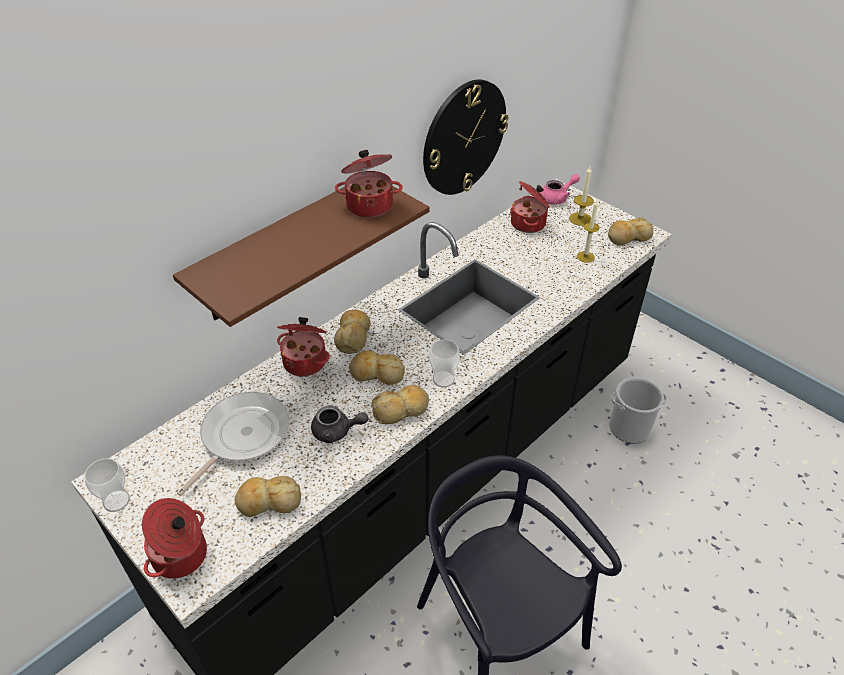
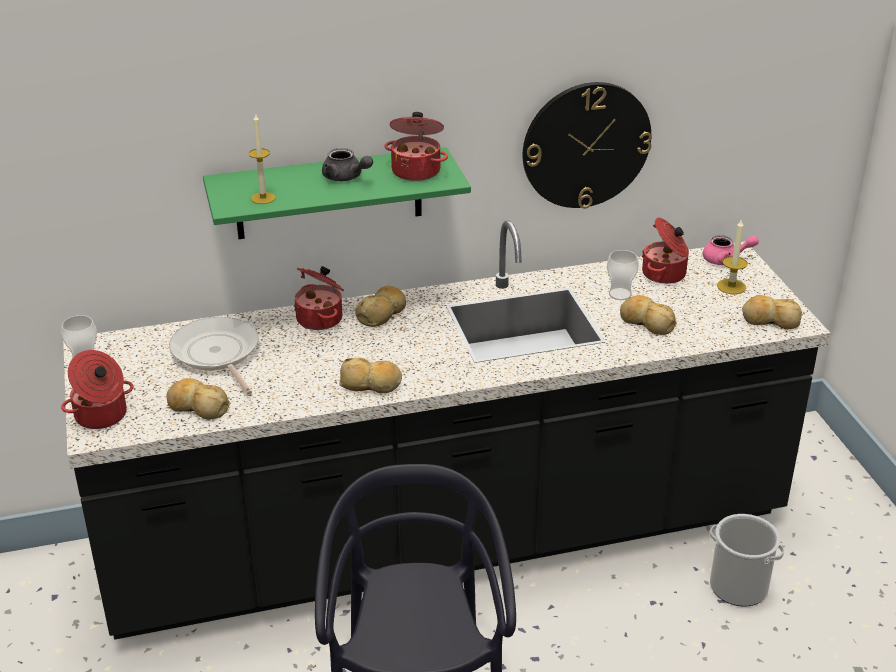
camera: 30 degrees right, 10 degrees down
(242, 436) = (217, 354): frying pan -> frying pan turned 90 degrees counterclockwise
(284, 249) = (329, 194): brown shelf -> green shelf
(337, 431) = (298, 379): grey teapot -> grey teapot (346, 177)
(377, 373) = (376, 349): bread -> bread (646, 322)
(443, 379) = (434, 375): cup -> cup (620, 294)
(585, 257) = (697, 322): candle -> candle (263, 198)

